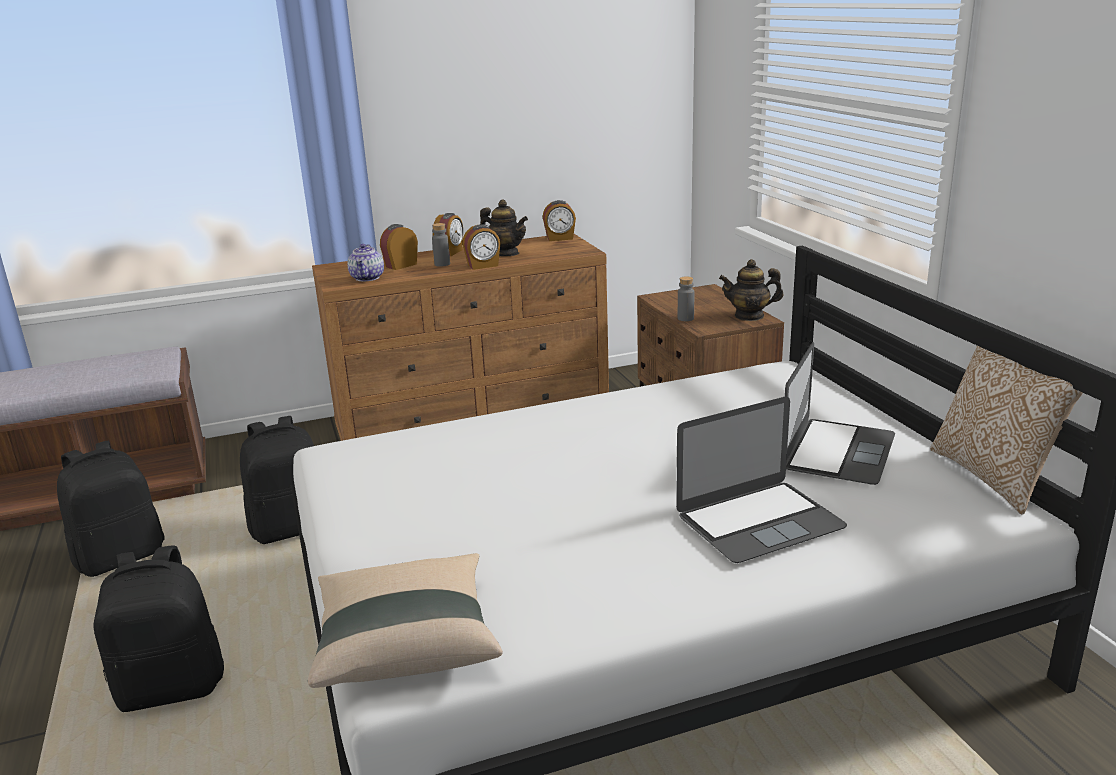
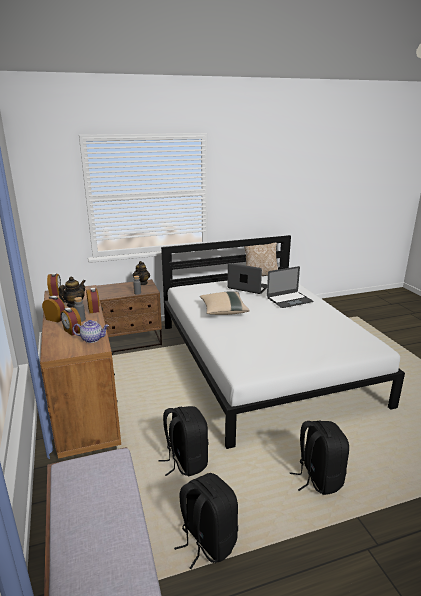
camera: 90 degrees left, 0 degrees up
(406, 643) = (363, 347): beige pillow -> beige pillow (223, 311)
(759, 521) = (289, 300): laptop -> laptop turned 90 degrees clockwise

